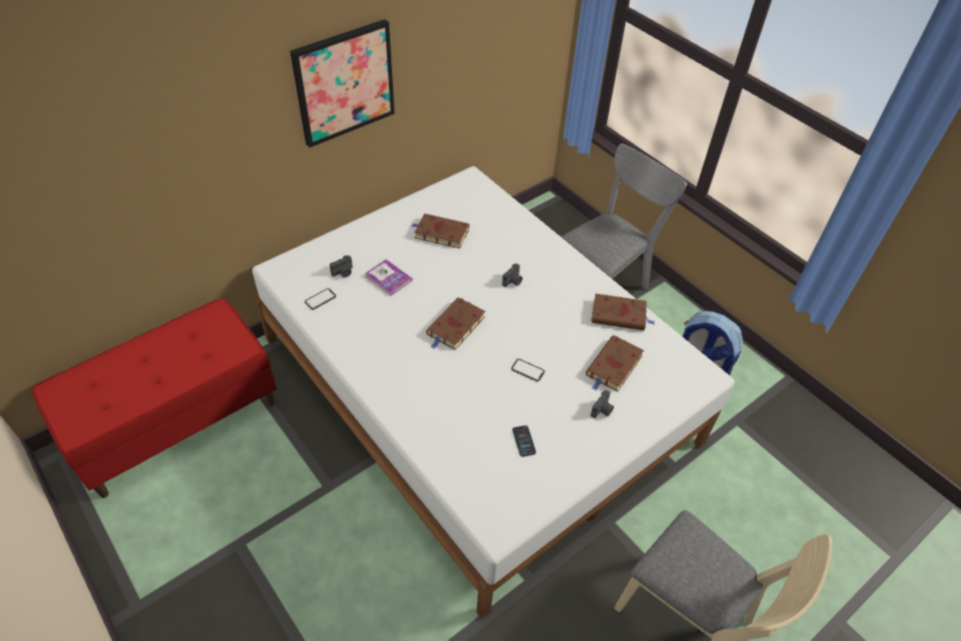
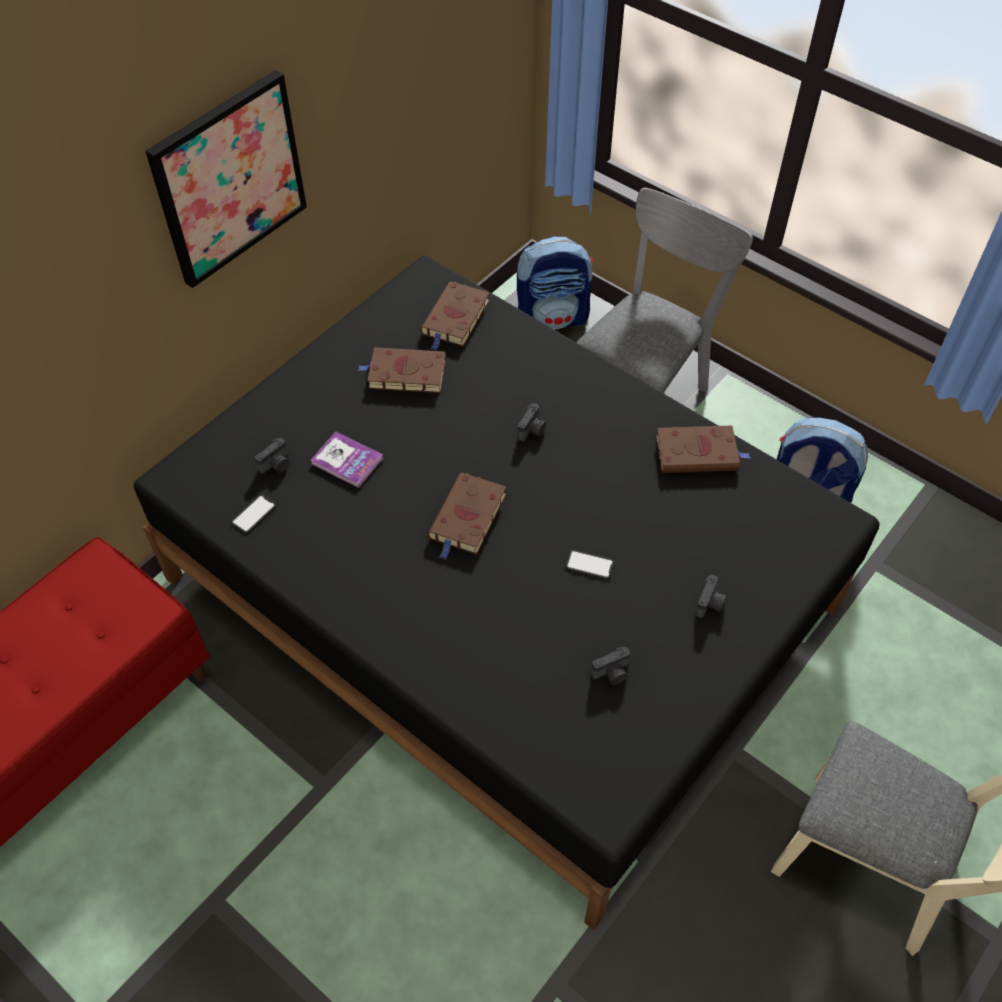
camera: 10 degrees left, 5 degrees up
(477, 388) = (500, 591): white bed -> black bed
(524, 441) = (612, 673): phone -> camera
(556, 226) = (553, 317): none -> backpack
(613, 367) = (709, 535): brown book -> brown book (455, 319)

